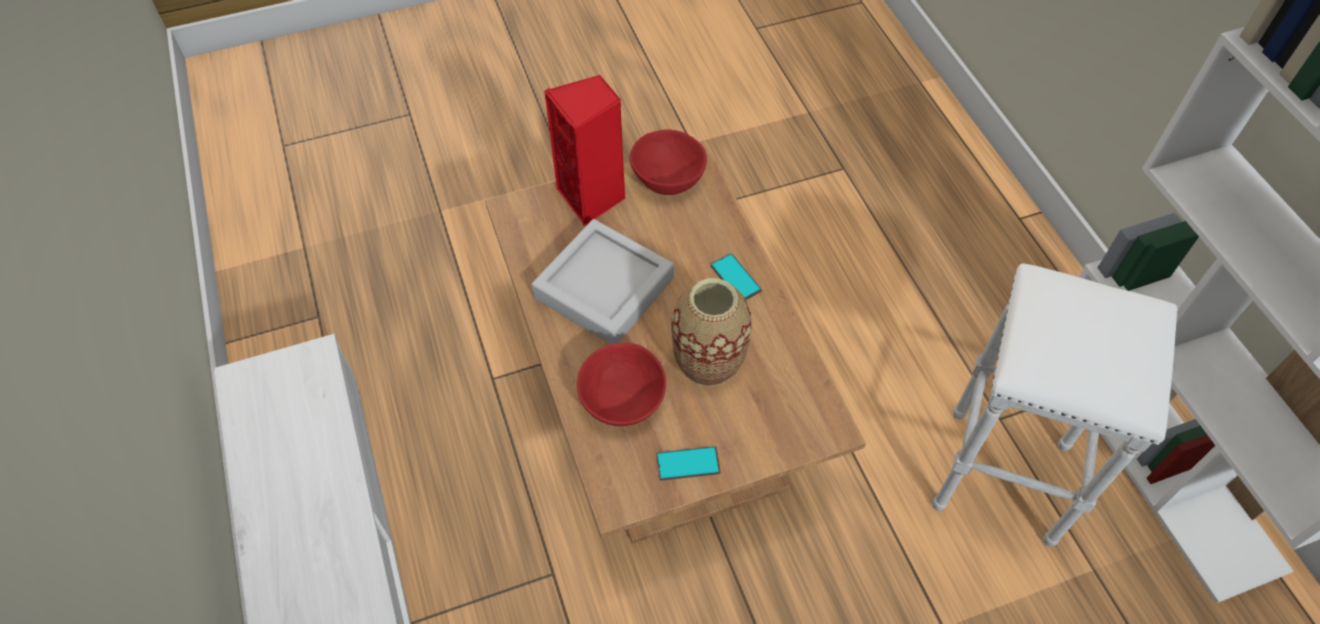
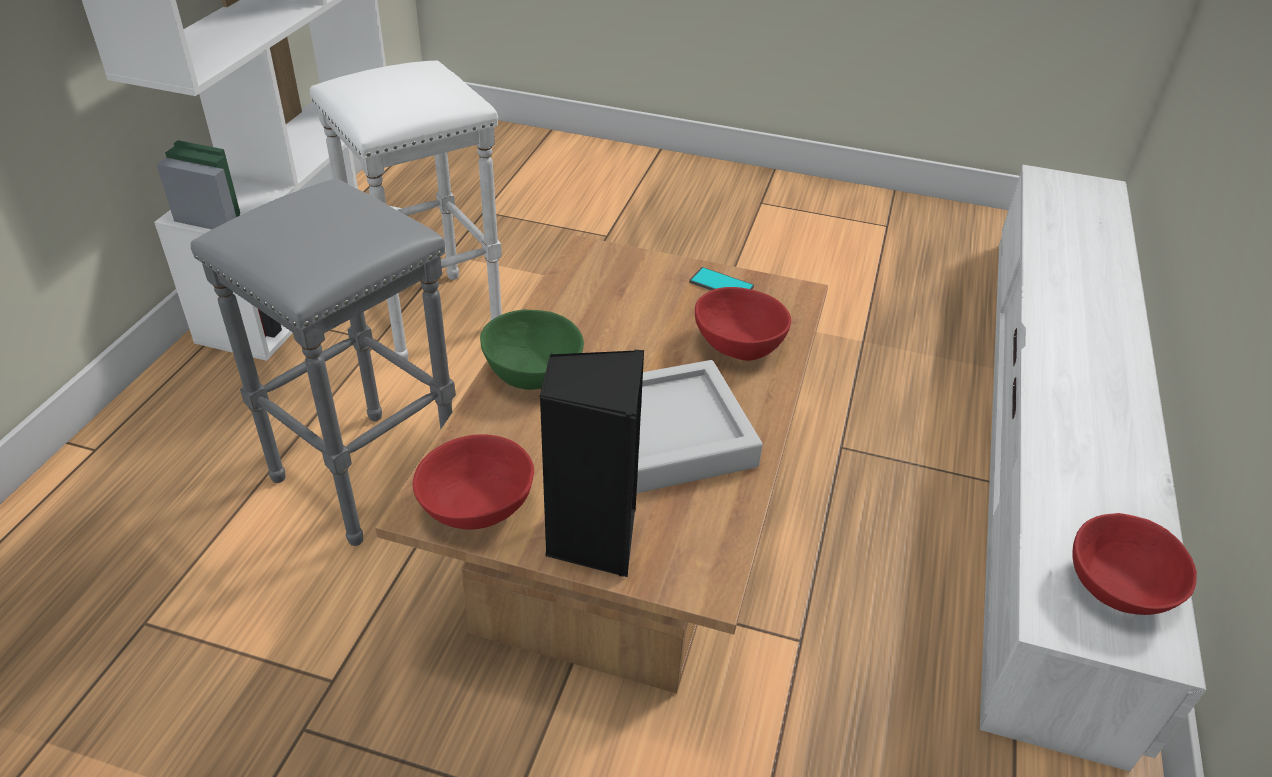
camera: 145 degrees left, 15 degrees down
(276, 411) = (1117, 585): none -> red bowl
(593, 198) = (592, 538): red speaker -> black speaker
(708, 362) = (633, 330): vase -> none
(736, 278) = (531, 372): phone -> green bowl
(855, 311) = (366, 471): none -> grey stool

